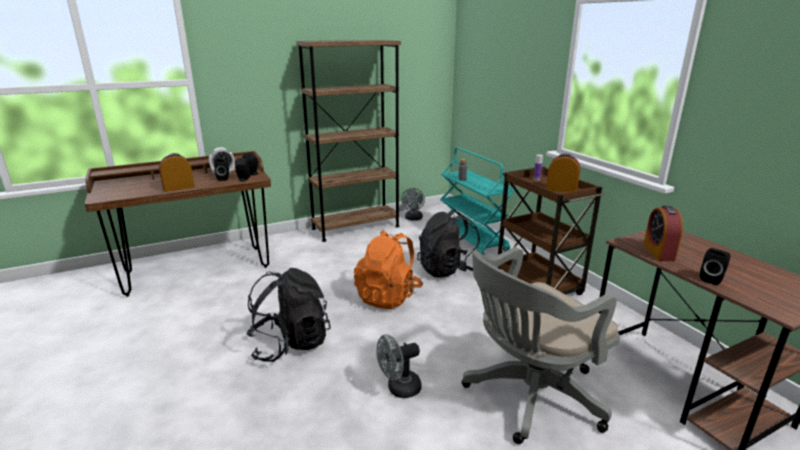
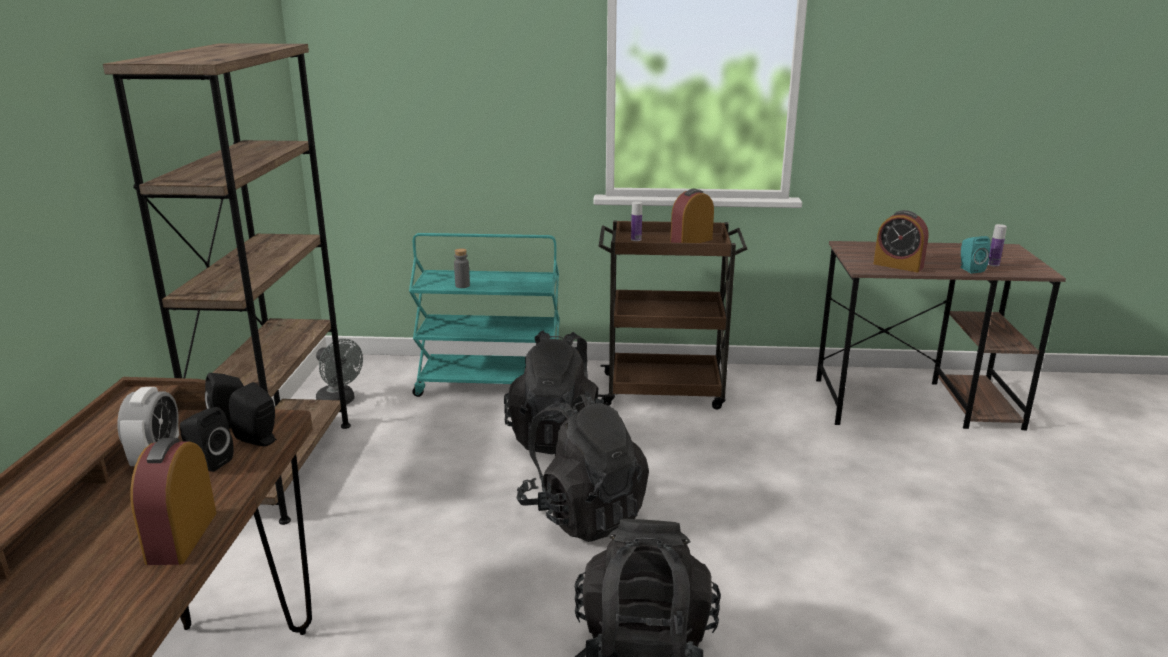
camera: 60 degrees left, 0 degrees up
(388, 296) = (583, 514): orange backpack -> black backpack
(399, 389) = (833, 584): grey fan -> none
(528, 396) = (892, 492): grey office chair -> none
(712, 279) = (969, 269): black speaker -> turquoise speaker
(751, 288) = (993, 264): none -> bottle

